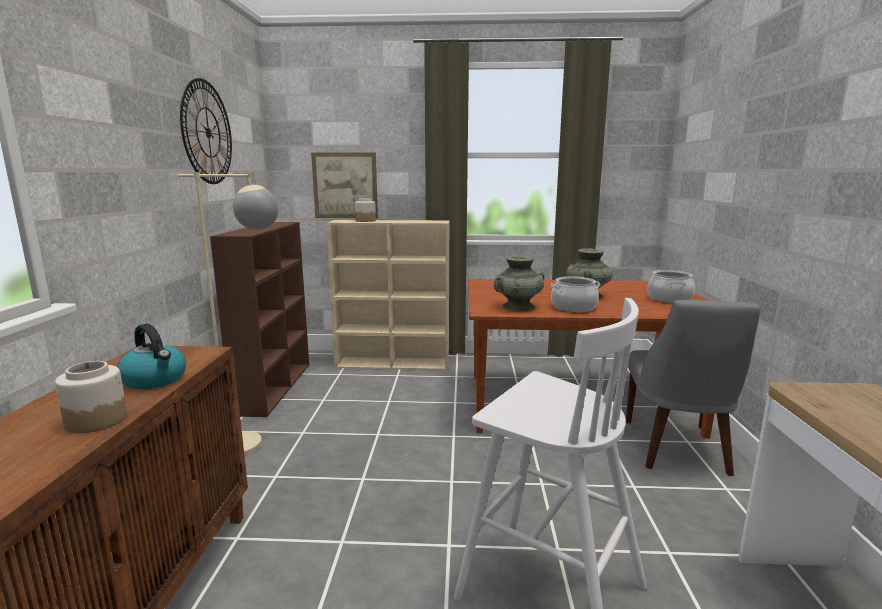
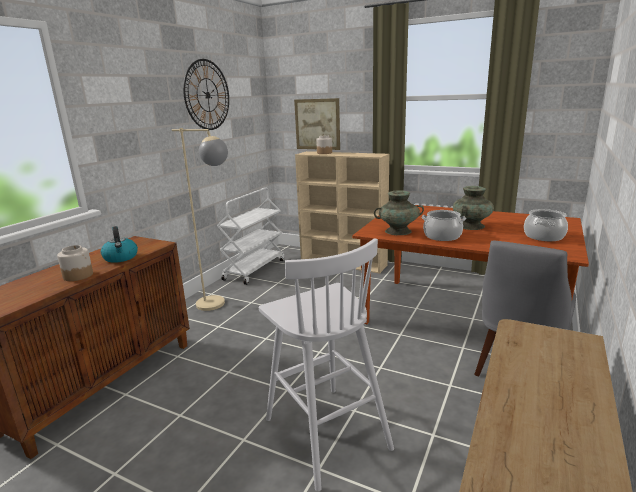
camera: 25 degrees right, 5 degrees up
(274, 387) = (254, 269): brown bookcase -> white cart

